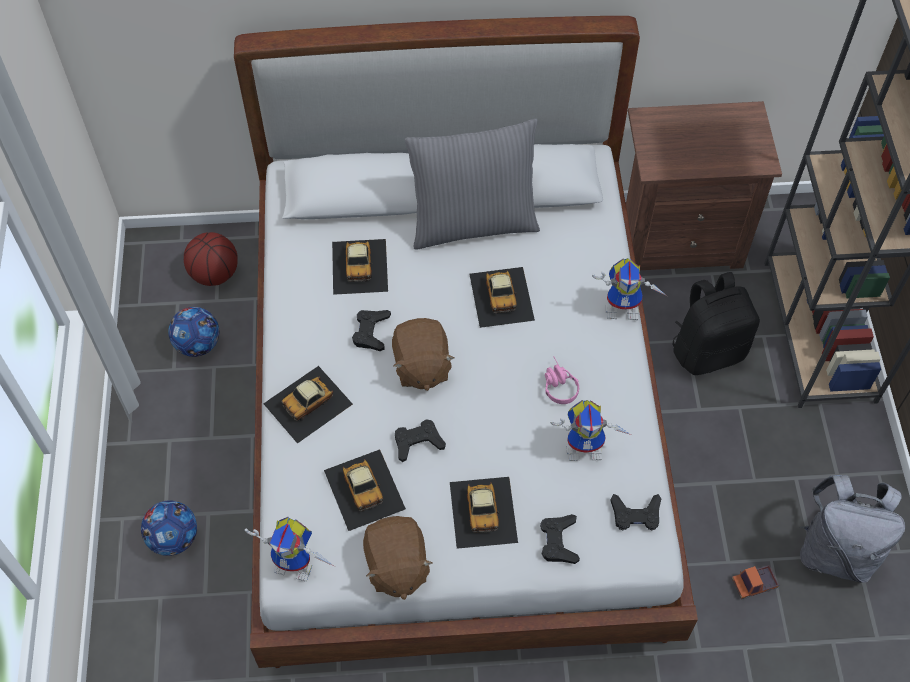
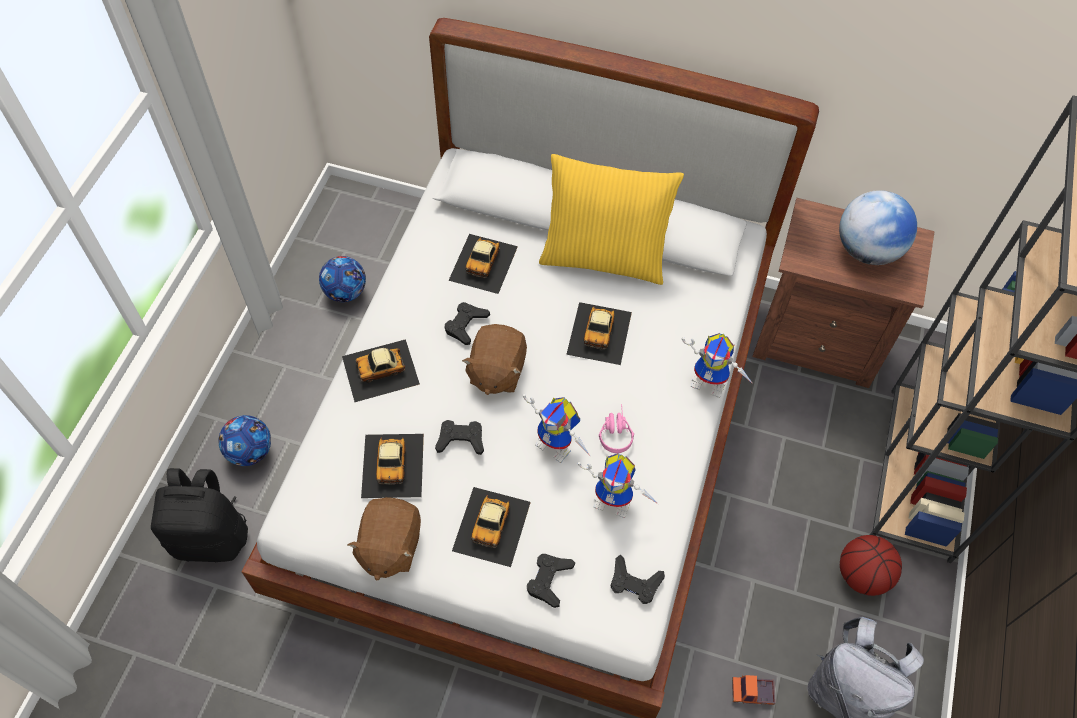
camera: 20 degrees right, 0 degrees up
(215, 273) = (387, 236): basketball -> basketball (862, 574)
(298, 564) = (304, 511): toy robot -> toy robot (558, 445)
(473, 222) = (604, 257): grey pillow -> yellow pillow
(708, 350) = (801, 453): black backpack -> black backpack (212, 537)
(712, 138) = (867, 250): none -> globe

